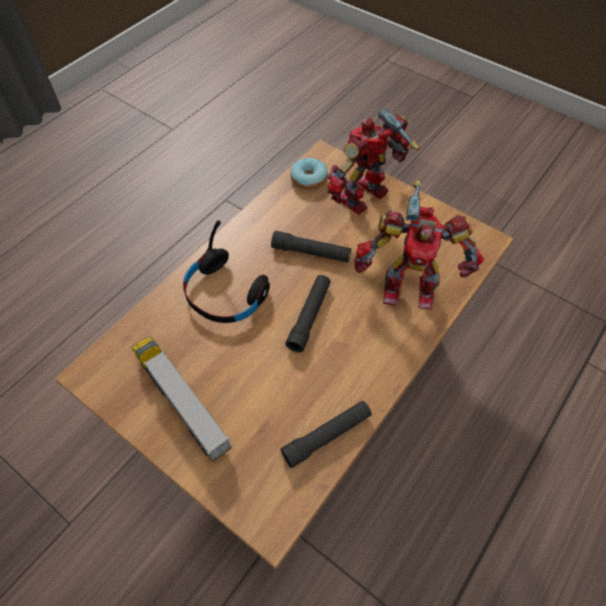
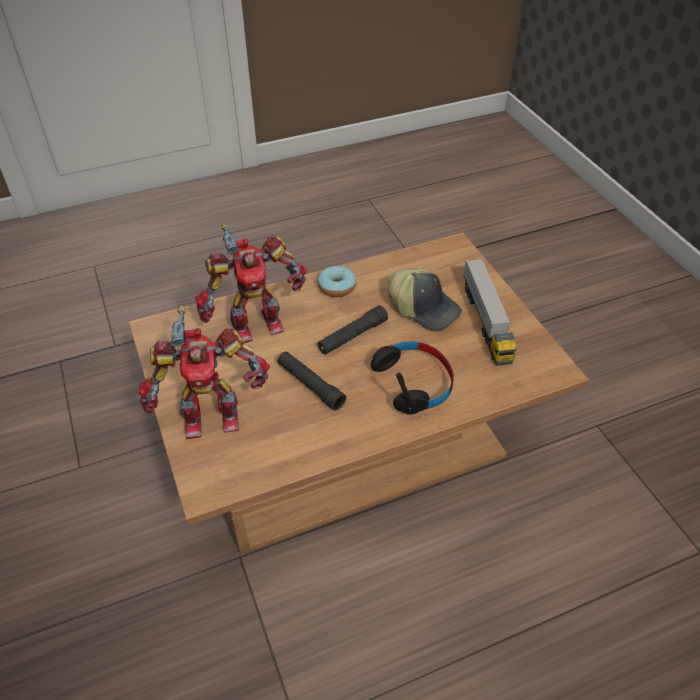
camera: 150 degrees left, 10 degrees down
(259, 388) = (423, 308): none -> cap
(309, 179) = (247, 466): donut -> donut (337, 287)
(327, 436) = (393, 267): black flashlight -> none
(408, 287) = (255, 323): toy robot -> toy robot turned 120 degrees clockwise

